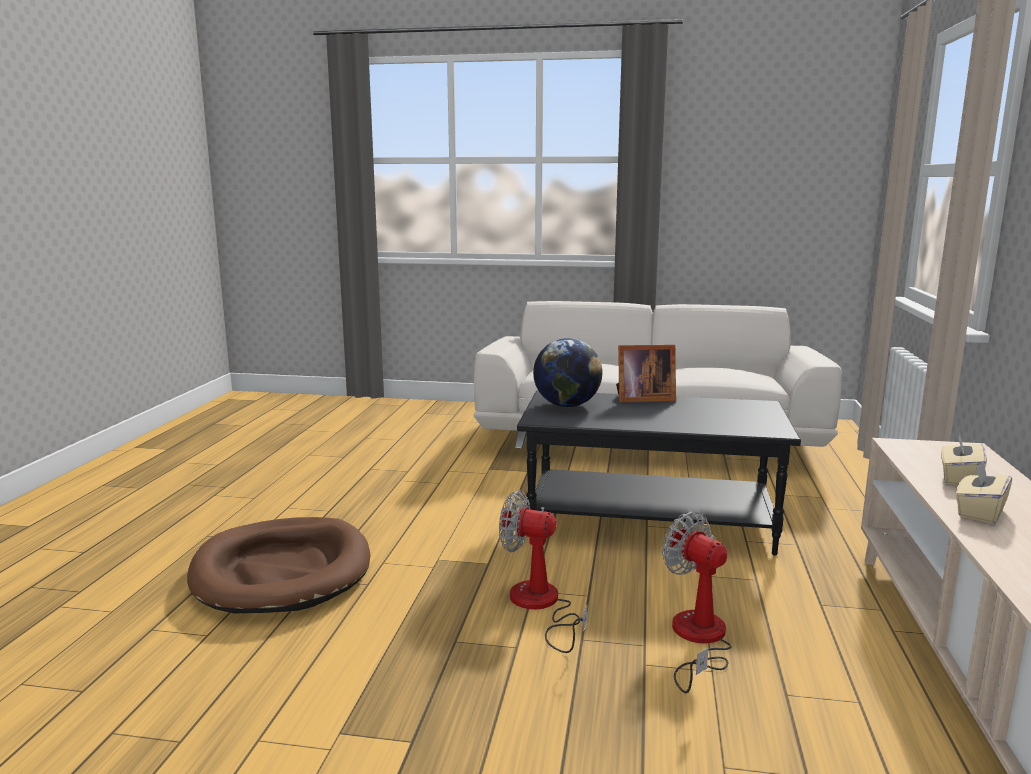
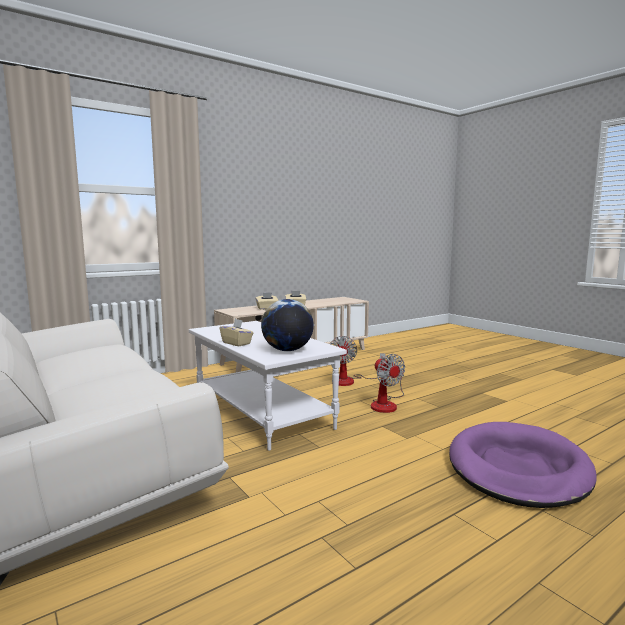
camera: 135 degrees left, 5 degrees down
(282, 571) = (517, 468): brown dog bed -> purple dog bed
(642, 399) = (237, 343): picture frame -> beige tissue box
(651, 521) = (260, 412): black coffee table -> white coffee table

